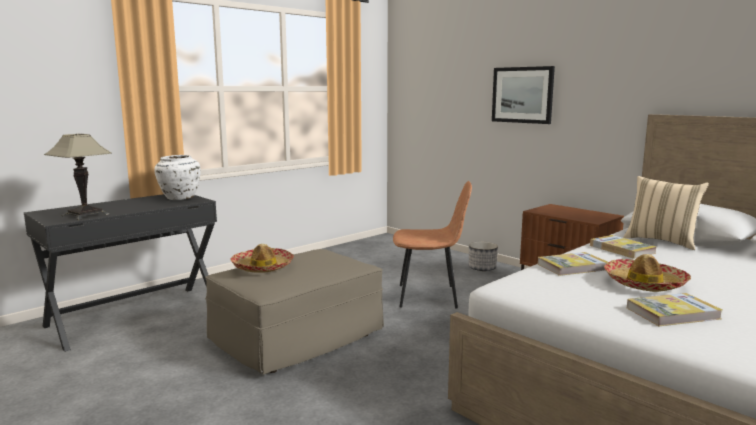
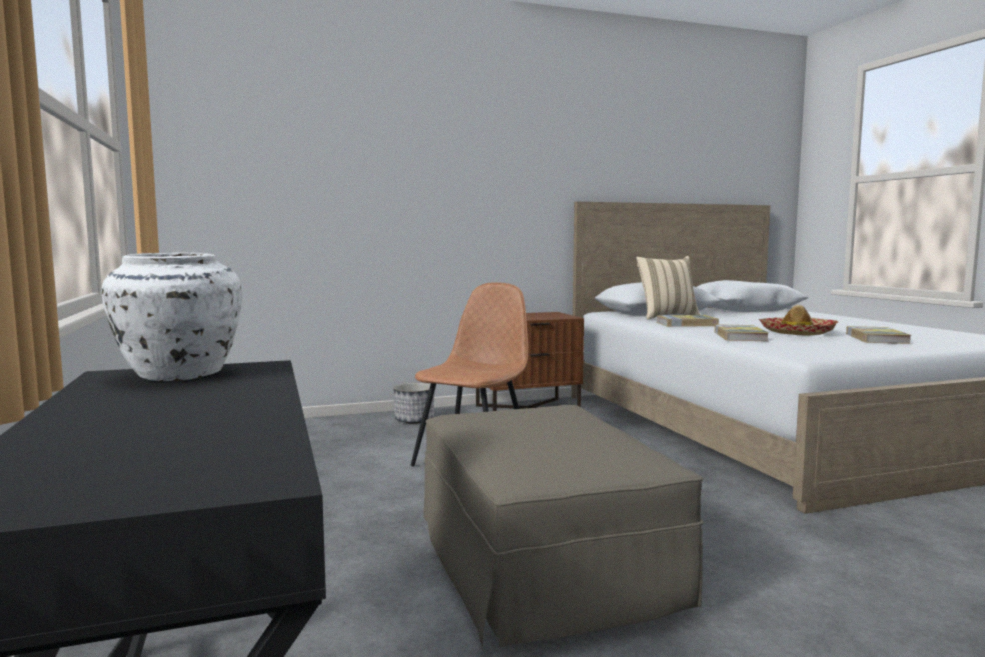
camera: 65 degrees left, 5 degrees down
(85, 215) = (221, 447): table lamp -> none
(263, 267) = (534, 447): hat -> none
(522, 95) = (423, 179): picture -> none

